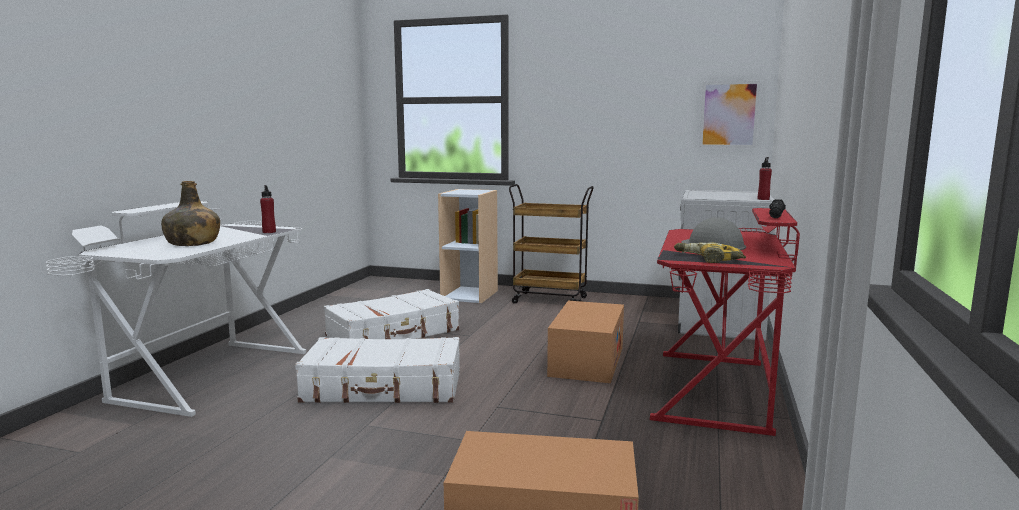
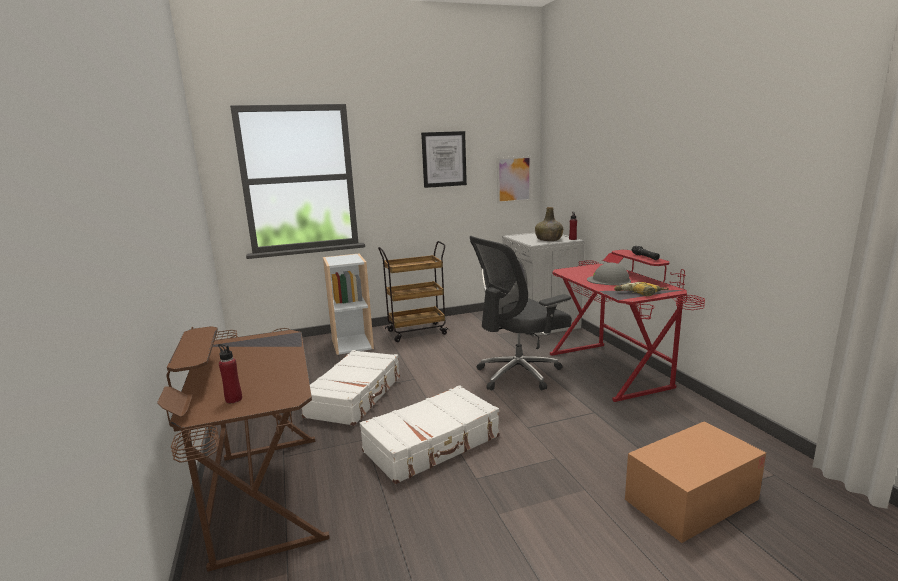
camera: 35 degrees left, 5 degrees up
(192, 243) = (262, 375): green bottle -> green bottle (549, 239)
(209, 374) = (264, 495): white desk -> brown desk
(269, 232) = (289, 341): red bottle -> red bottle (233, 399)
(586, 361) = (519, 374): cardboard box -> office chair
(624, 82) = (444, 159): none -> picture

